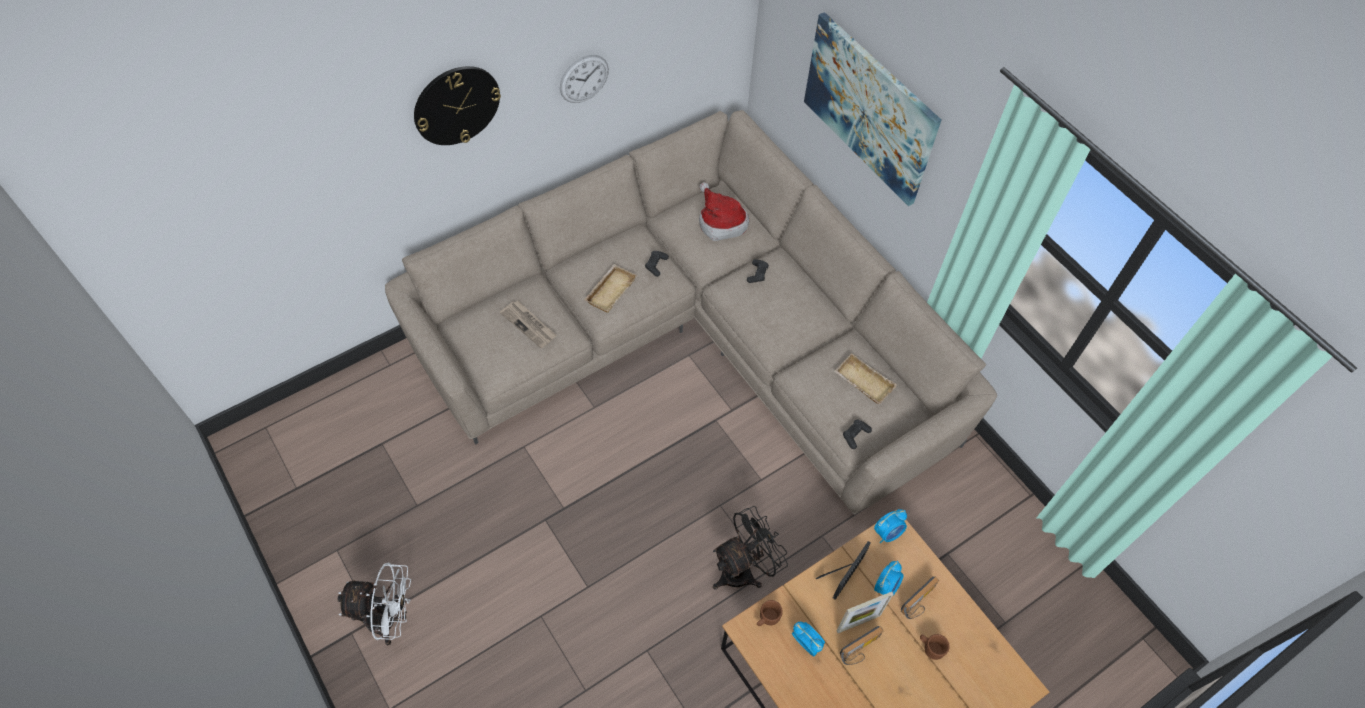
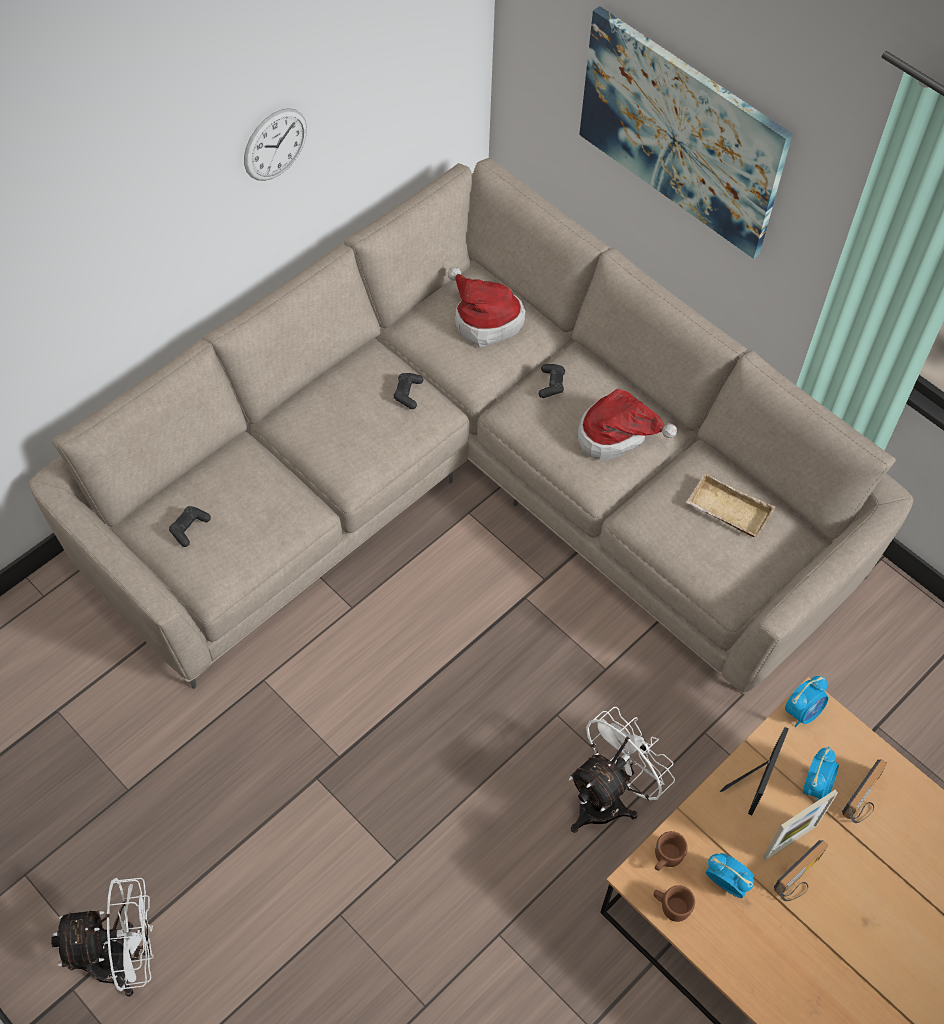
camera: 10 degrees left, 0 degrees up
(456, 105) = (108, 207): wall clock -> none
(529, 325) = (247, 506): newspaper -> none
(610, 290) = (351, 439): beige tray -> none
(743, 569) = (607, 797): black fan -> white fan
(795, 316) = (616, 435): none -> hat
(855, 435) = (733, 585): black game controller -> black game controller (189, 528)
(930, 647) = (892, 857): brown mug -> brown mug (671, 906)

